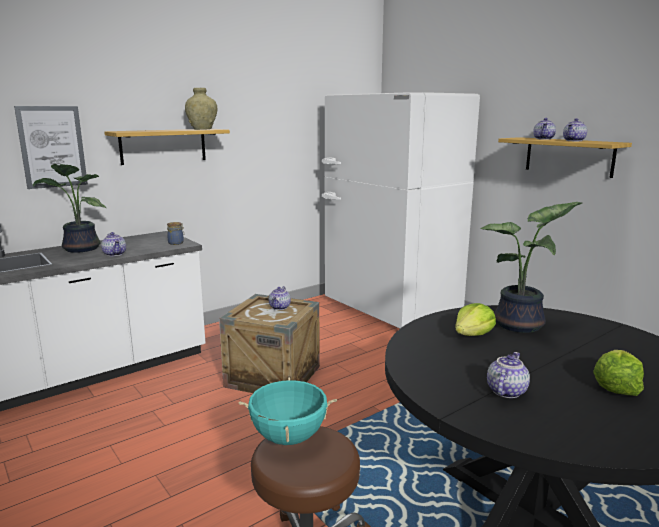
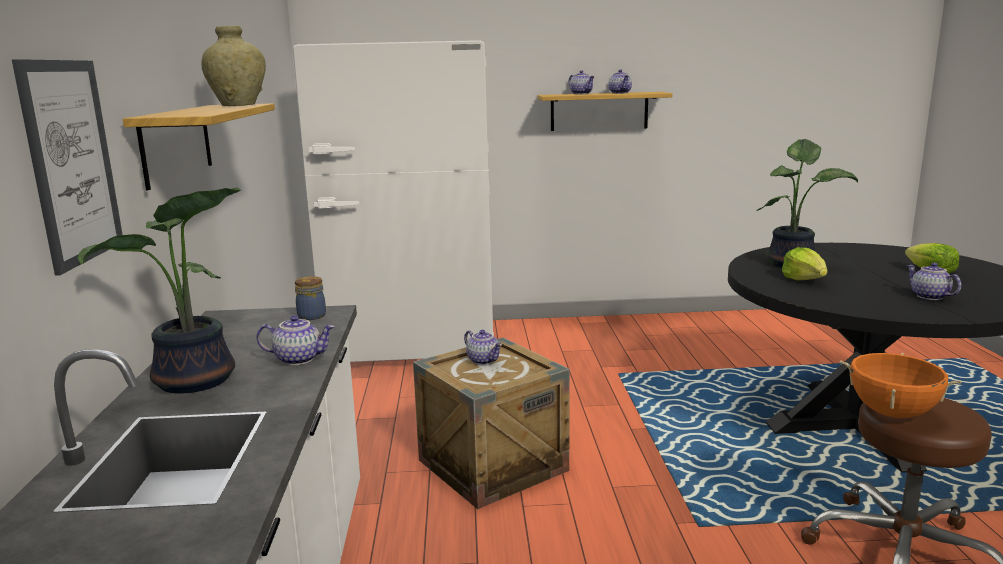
camera: 55 degrees left, 0 degrees up
(288, 438) = (892, 413): turquoise cooking pot -> orange cooking pot

